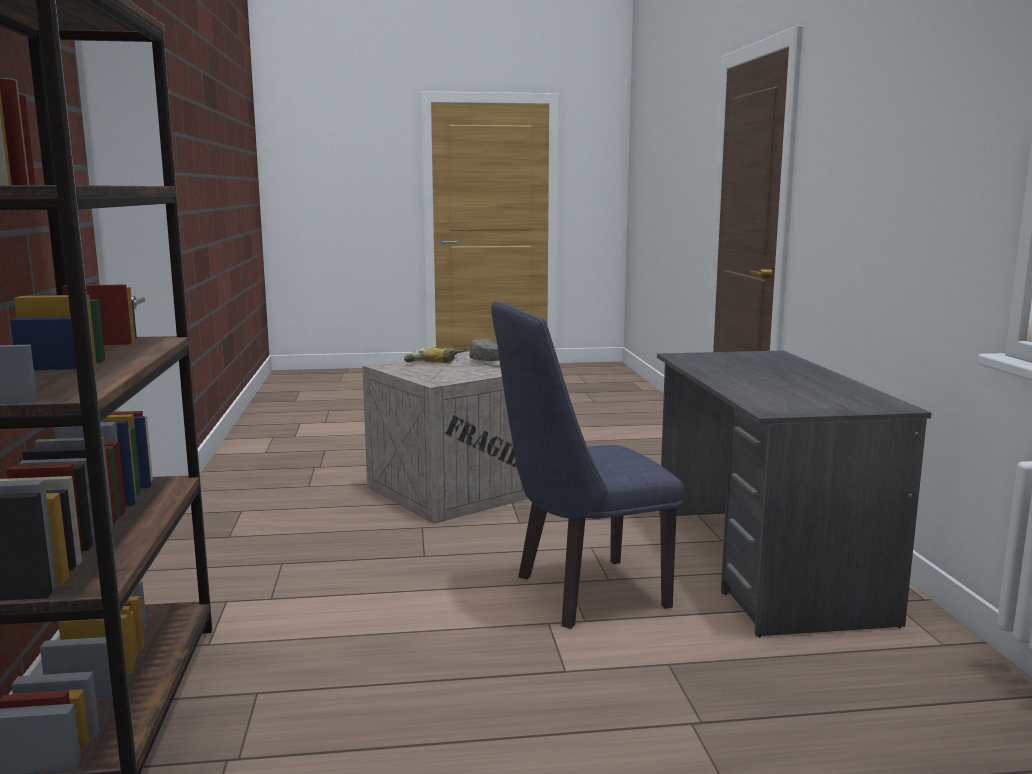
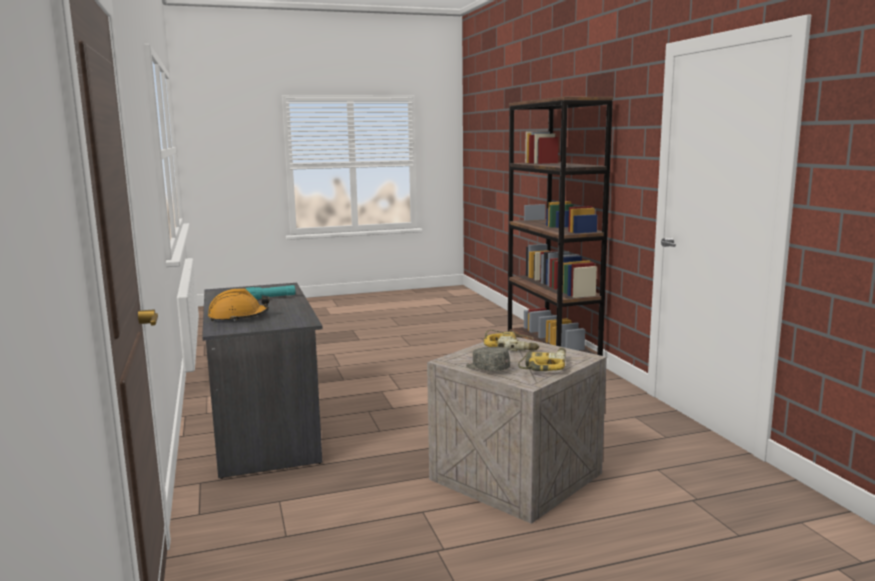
camera: 170 degrees right, 0 degrees up
(443, 375) = (510, 347): none -> power drill
(579, 594) = (385, 402): blue chair -> none
(765, 386) = (270, 298): none -> turquoise flashlight
(773, 364) = (238, 317): none -> orange hard hat

